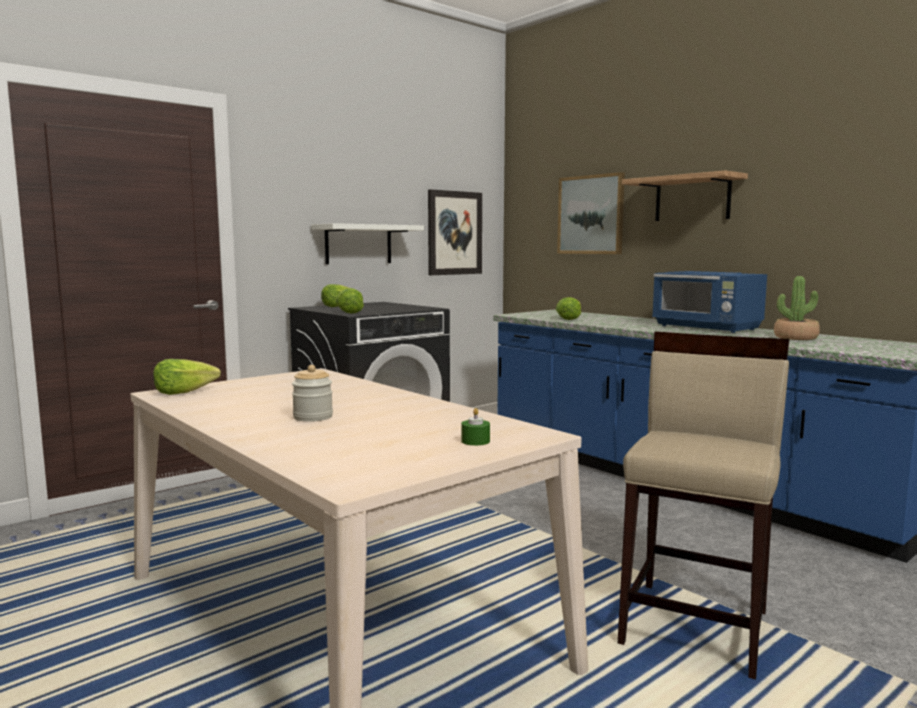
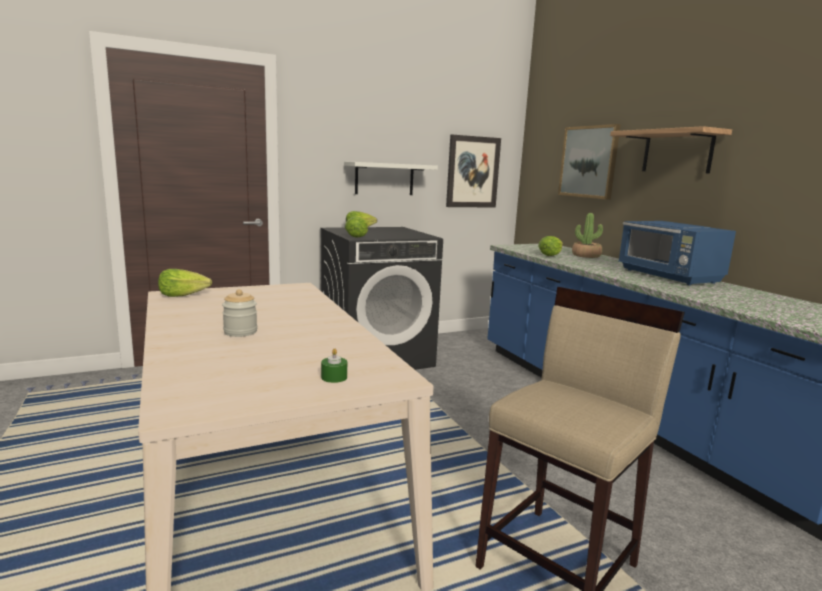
camera: 15 degrees right, 5 degrees up
(795, 338) = (748, 298): potted plant -> potted plant (586, 256)

